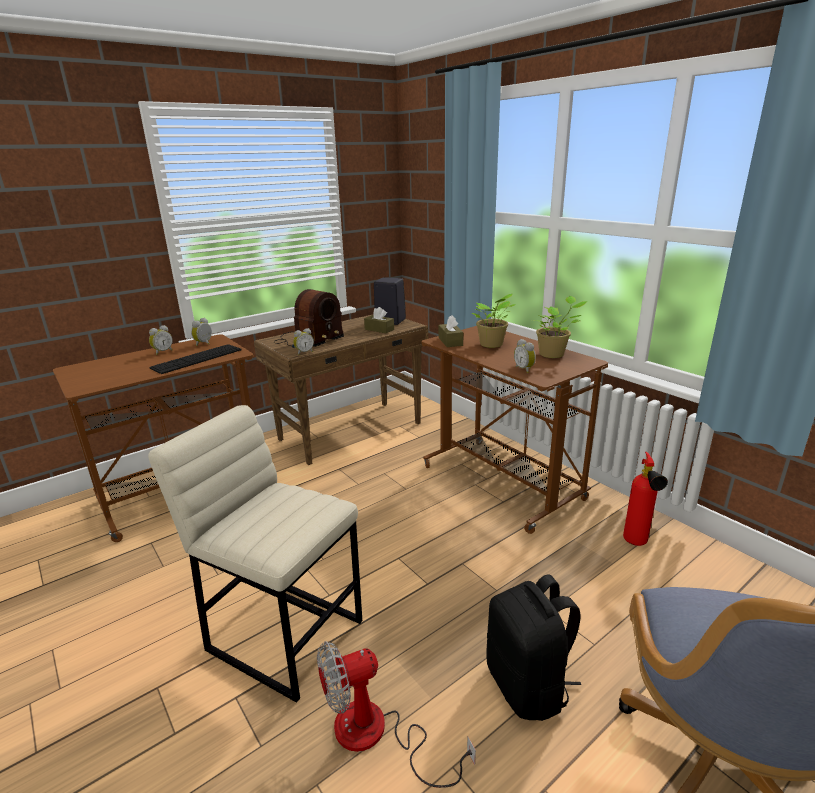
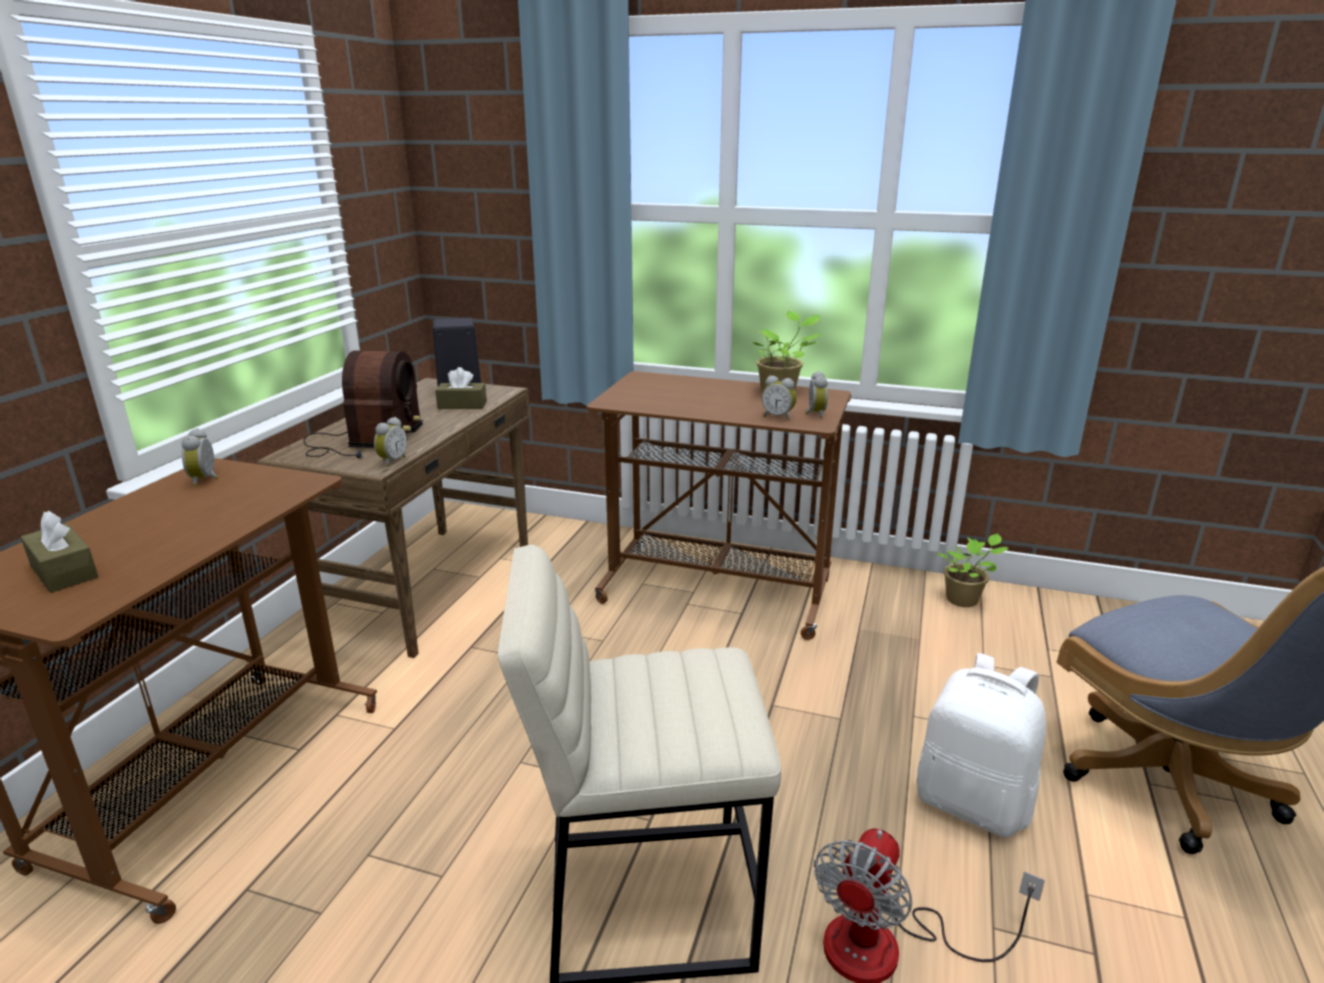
camera: 35 degrees left, 0 degrees up
(162, 352) = (135, 511): alarm clock -> alarm clock (814, 414)
(197, 359) = (241, 506): keyboard -> none
(450, 341) = (629, 400): brown tissue box -> brown tissue box (64, 571)
(492, 345) = (690, 395): potted plant -> potted plant (964, 600)
(528, 685) = (973, 803): black backpack -> white backpack
(637, 544) = (921, 610): fire extinguisher -> none

